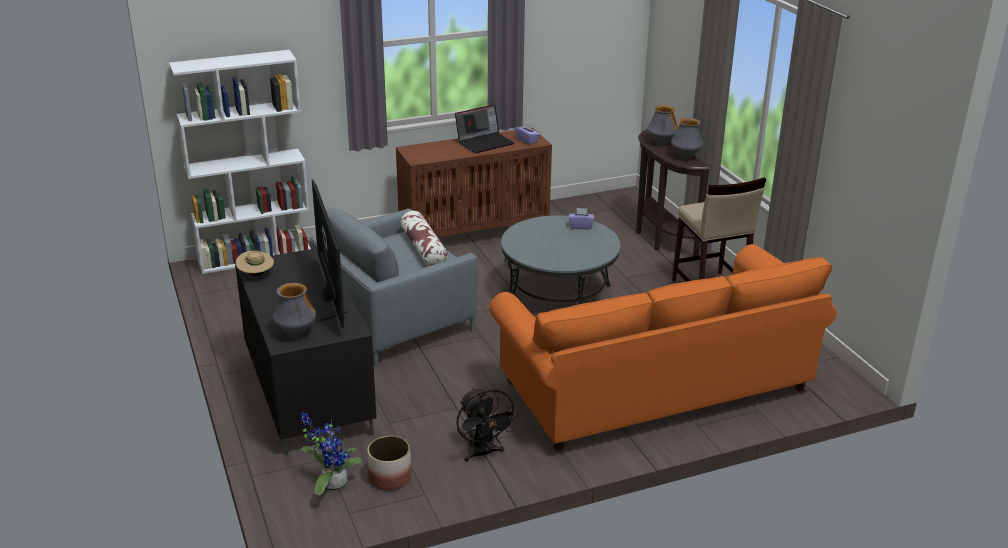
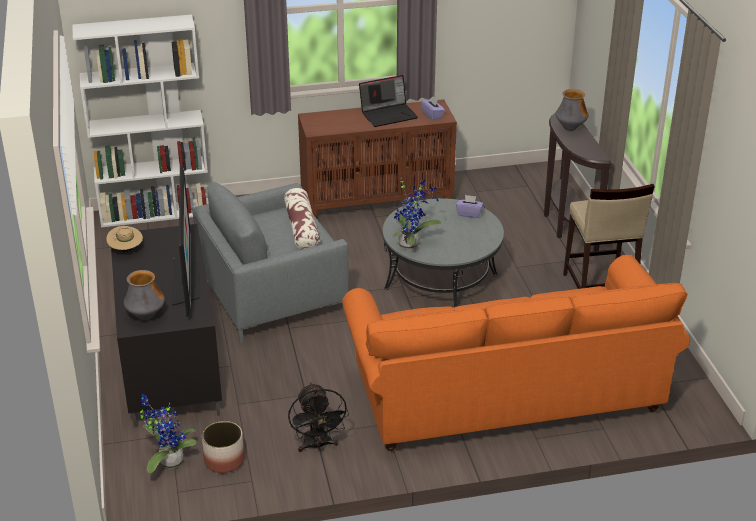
camera: 10 degrees right, 5 degrees up
(534, 256) = (411, 244): none -> potted plant
(685, 157) = (589, 147): vase -> none

